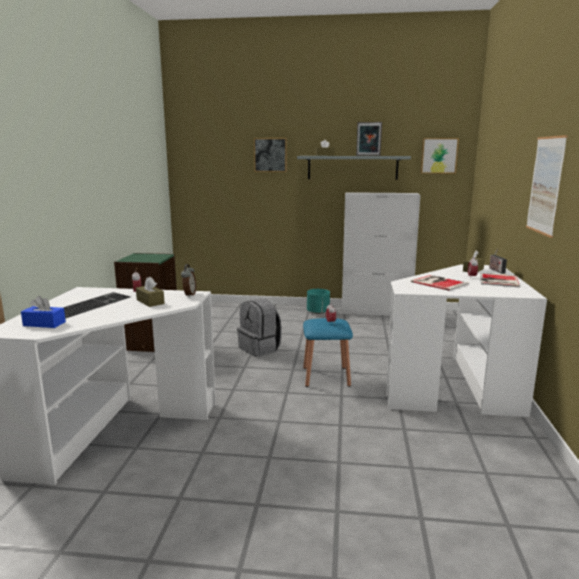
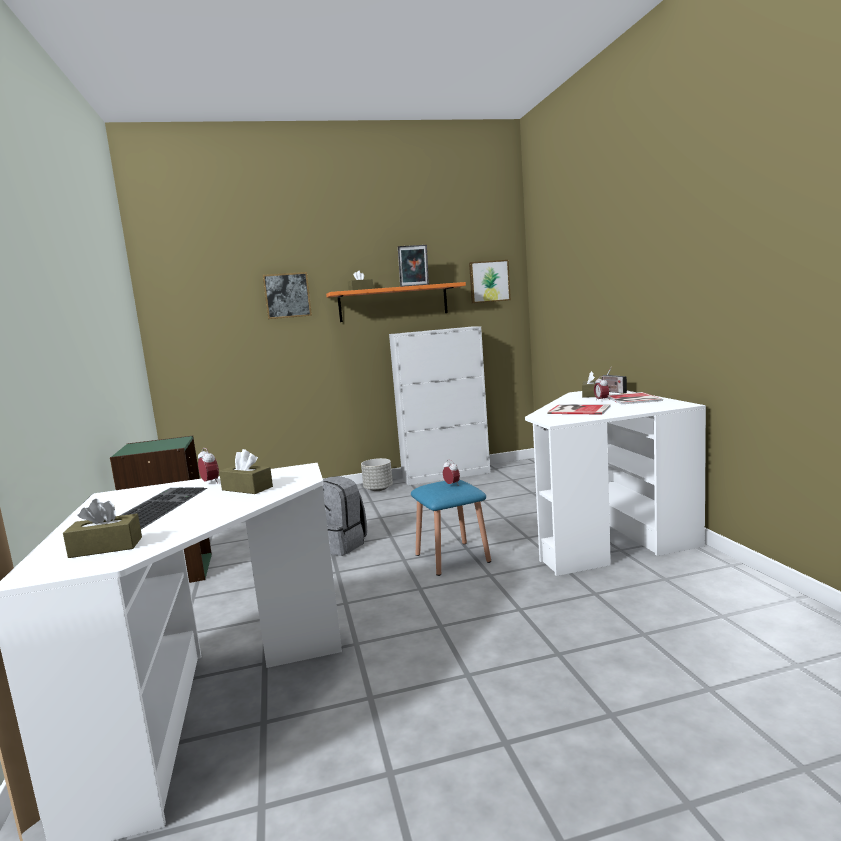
camera: 20 degrees left, 5 degrees down
(44, 324) = (106, 547): blue tissue box -> brown tissue box
(189, 295) = (293, 471): alarm clock -> none
(318, 312) = (378, 489): turquoise planter -> grey planter
(352, 167) = (393, 303): grey shelf -> orange shelf
(545, 185) = (669, 284): picture -> none

